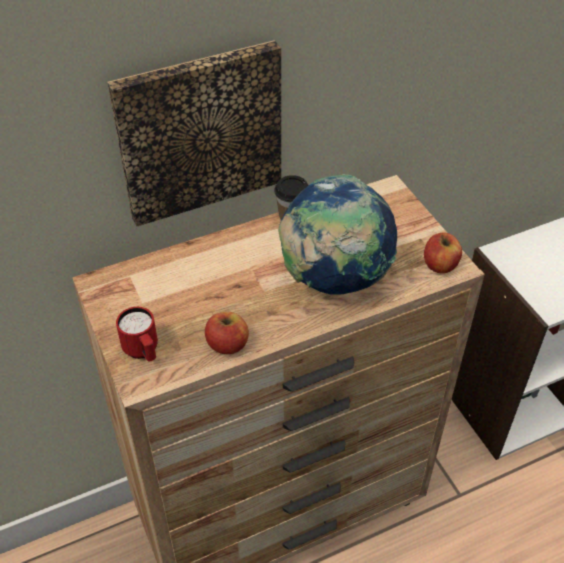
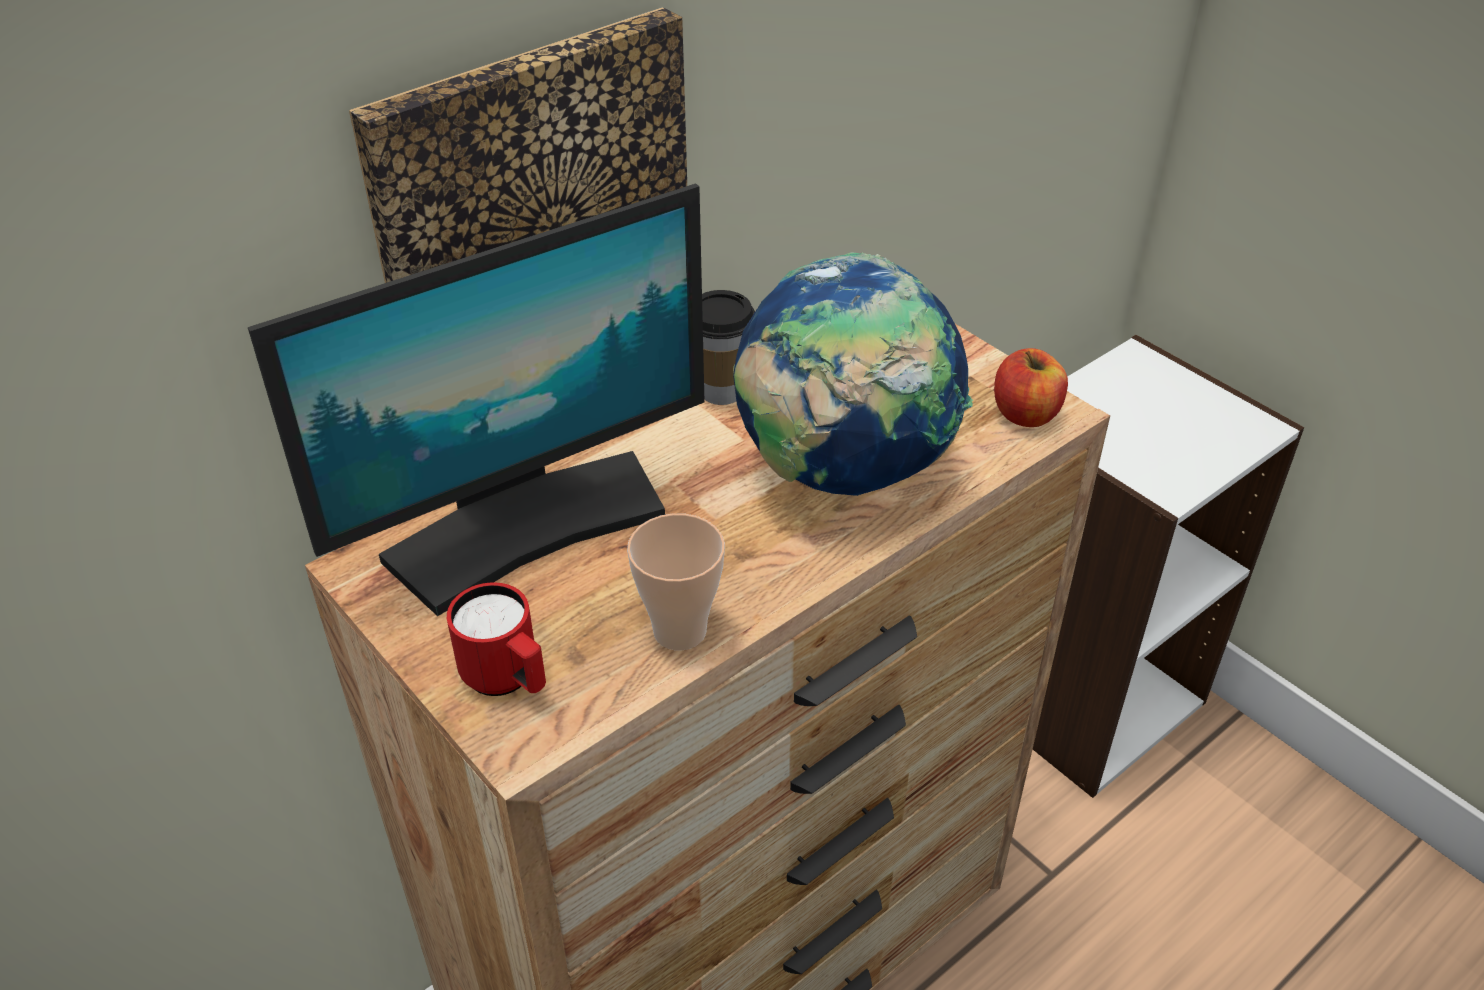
camera: 15 degrees left, 5 degrees down
(175, 278) = (526, 527): none -> monitor
(227, 344) = (679, 631): apple -> cup

